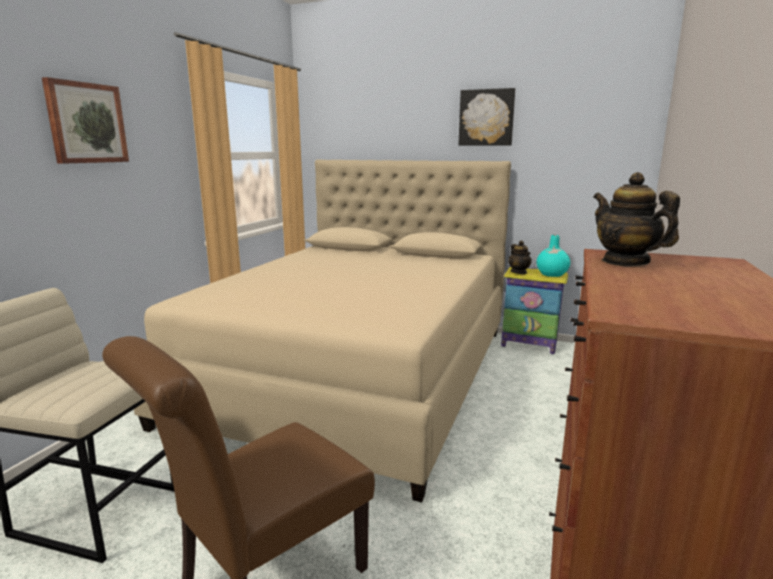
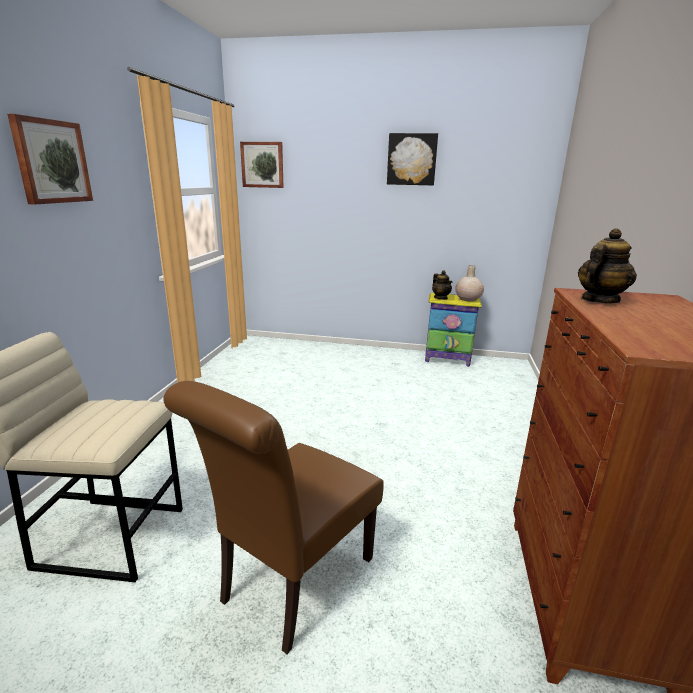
camera: 10 degrees left, 5 degrees up
(329, 128) = (262, 165): none -> picture
(356, 372) = (308, 392): beige bed -> none
(551, 274) = (468, 299): turquoise vase -> beige vase
(625, 262) = (599, 300): teapot -> teapot turned 90 degrees clockwise

